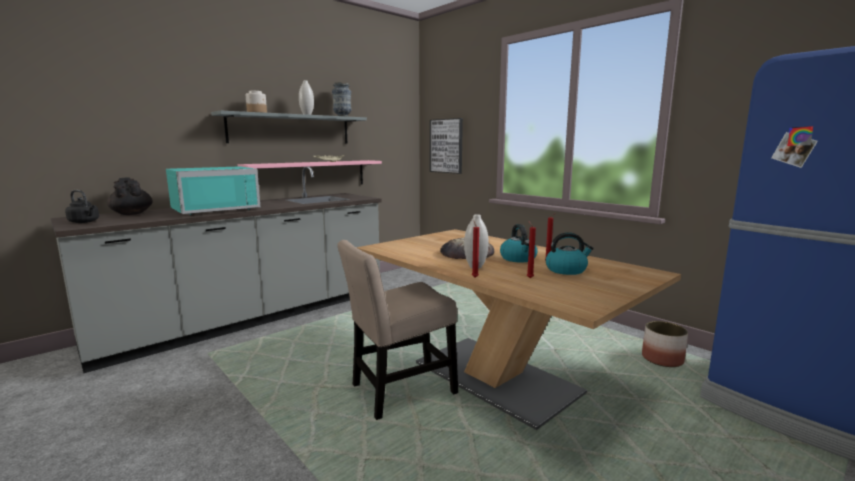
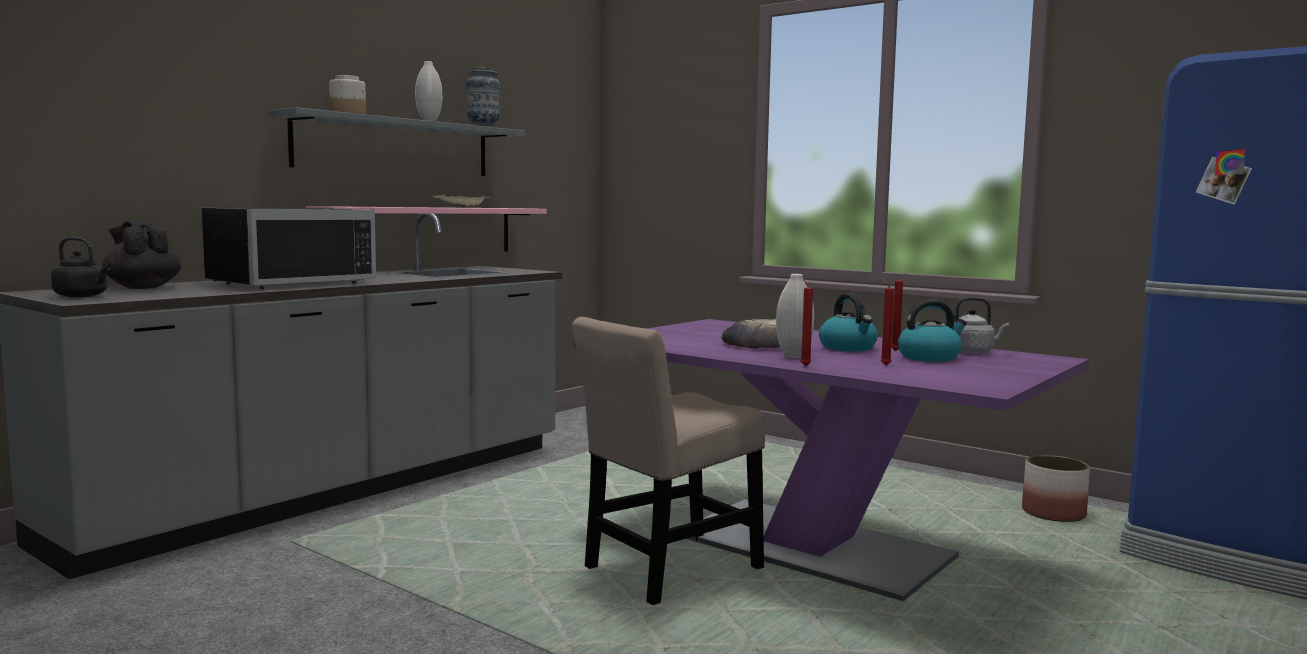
camera: 10 degrees left, 5 degrees down
(214, 209) = (287, 282): turquoise microwave -> black microwave
(446, 146) = (655, 185): picture -> none
(495, 378) = (812, 547): brown dining table -> purple dining table
(600, 265) = (972, 352): none -> grey kettle

